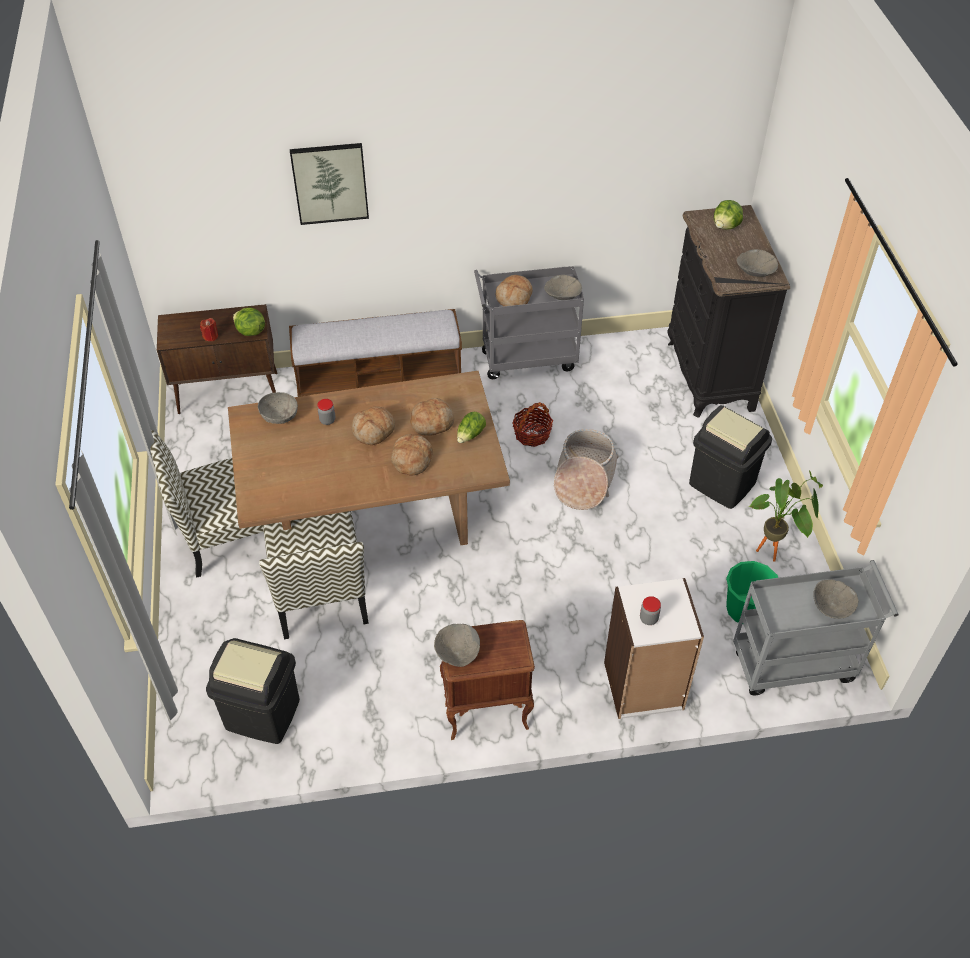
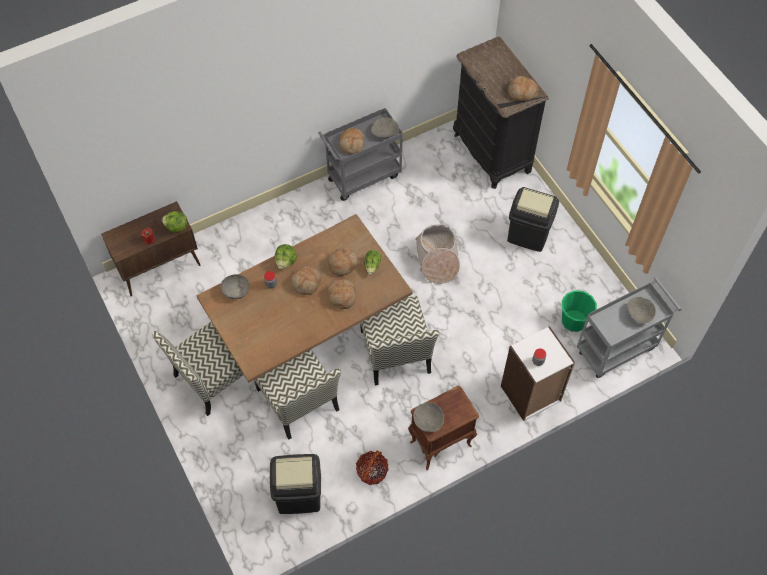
camera: 20 degrees left, 10 degrees up
(330, 183) = (215, 112): picture -> none
(379, 377) = (263, 222): bench -> none
(477, 576) = (396, 353): none -> chair
(532, 434) = (389, 235): basket -> basket (372, 471)
(726, 226) = (489, 59): lettuce -> lettuce (286, 262)
(754, 272) = (522, 92): grey bowl -> bread
(774, 554) = (578, 275): potted plant -> none

